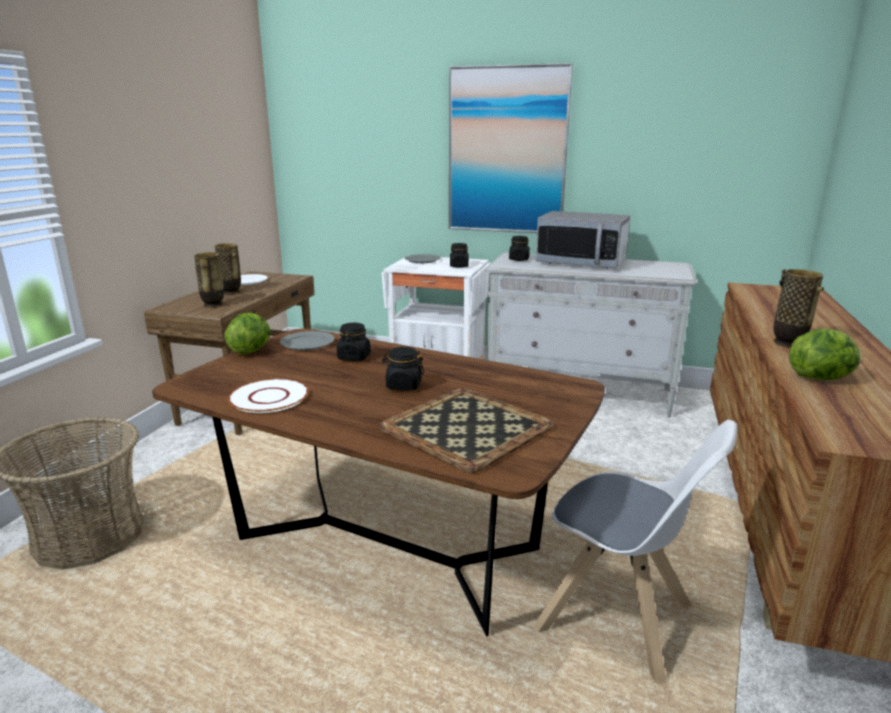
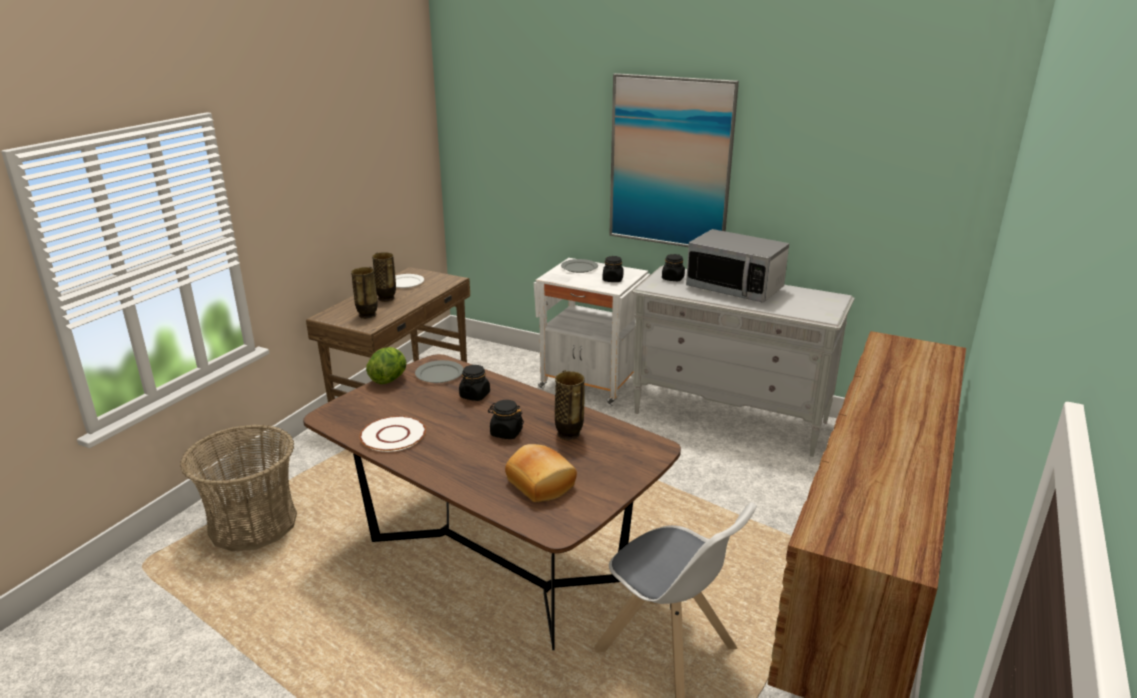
camera: 10 degrees right, 5 degrees up
(468, 428) = (542, 483): tray -> bread
(787, 343) = (861, 424): vase -> vase (569, 434)
(821, 378) = (856, 470): lettuce -> none

